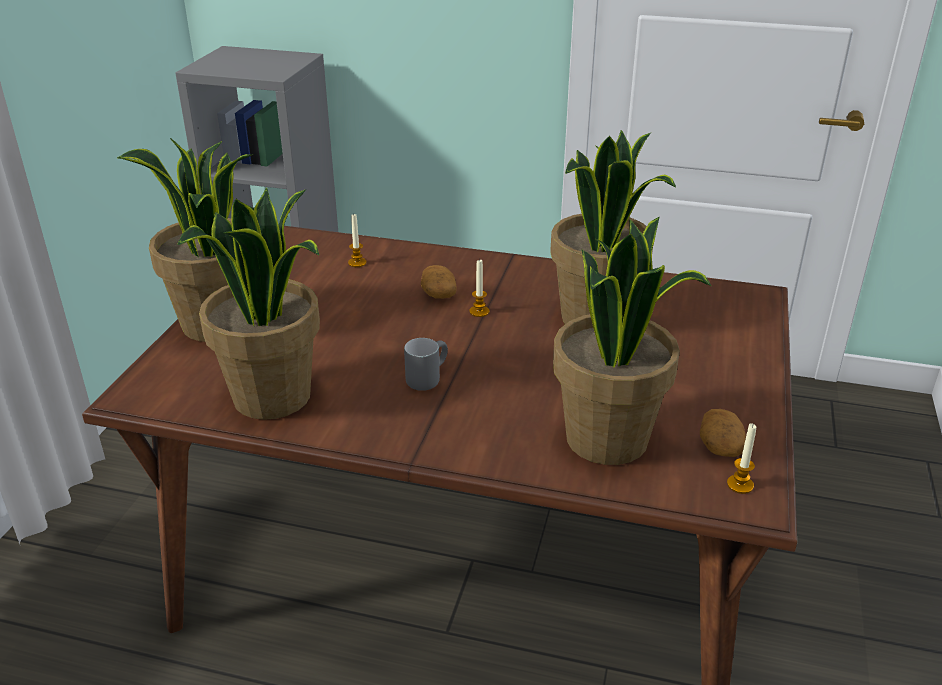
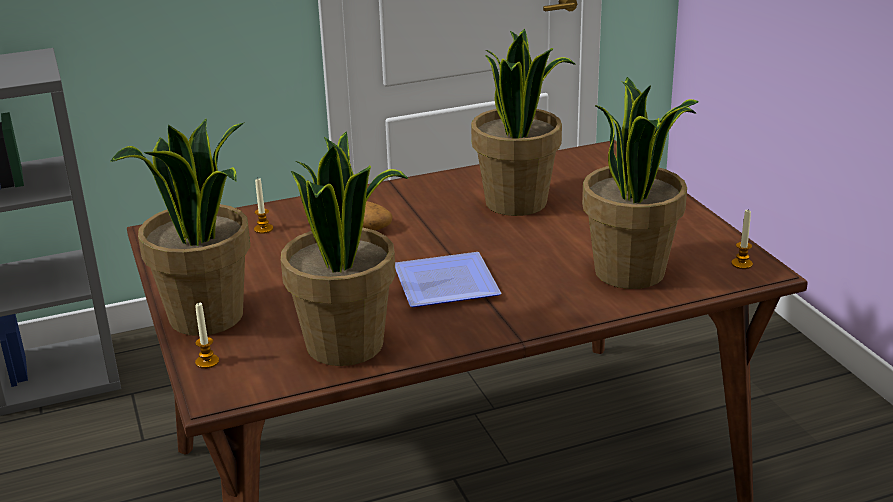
camera: 35 degrees left, 5 degrees down
(426, 378) = (450, 285): grey mug -> plate
(479, 311) = (423, 228): candle -> candle (207, 362)
(719, 445) = (701, 247): potato -> none

